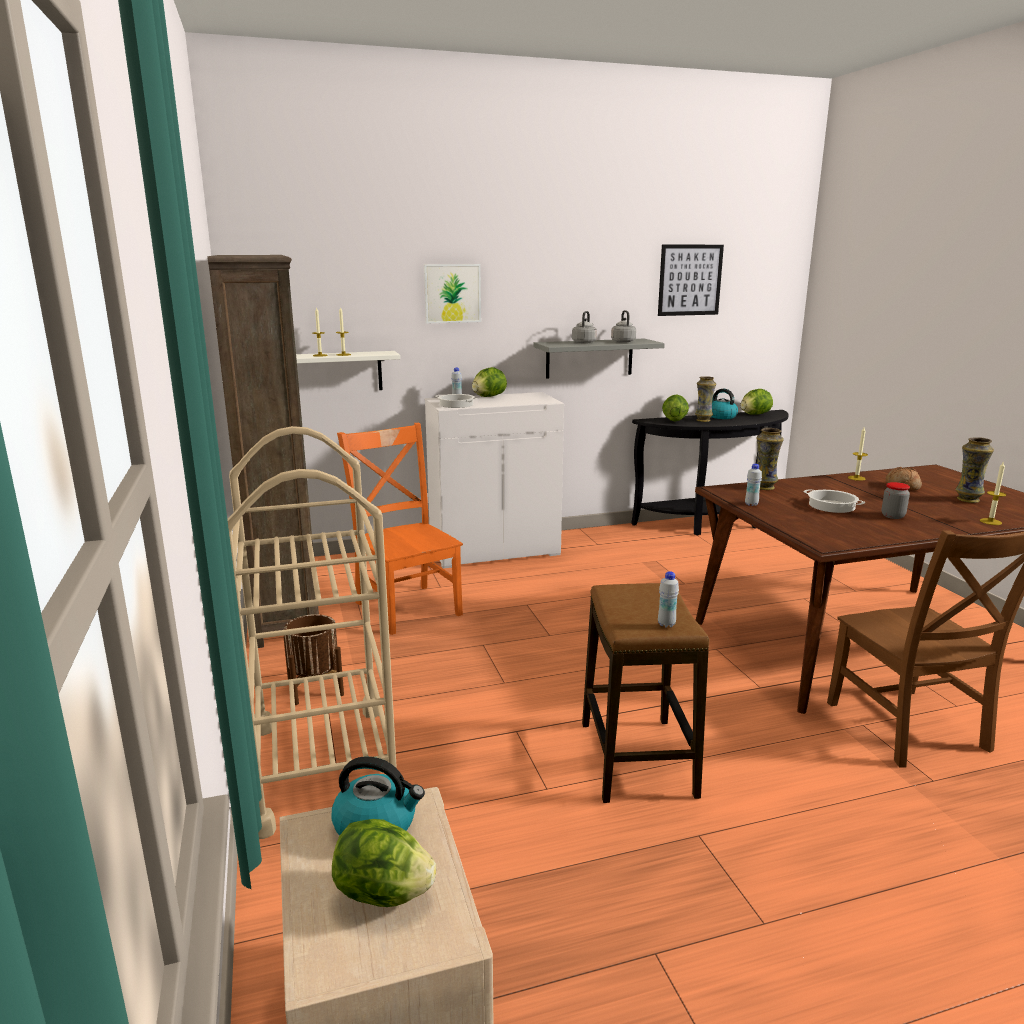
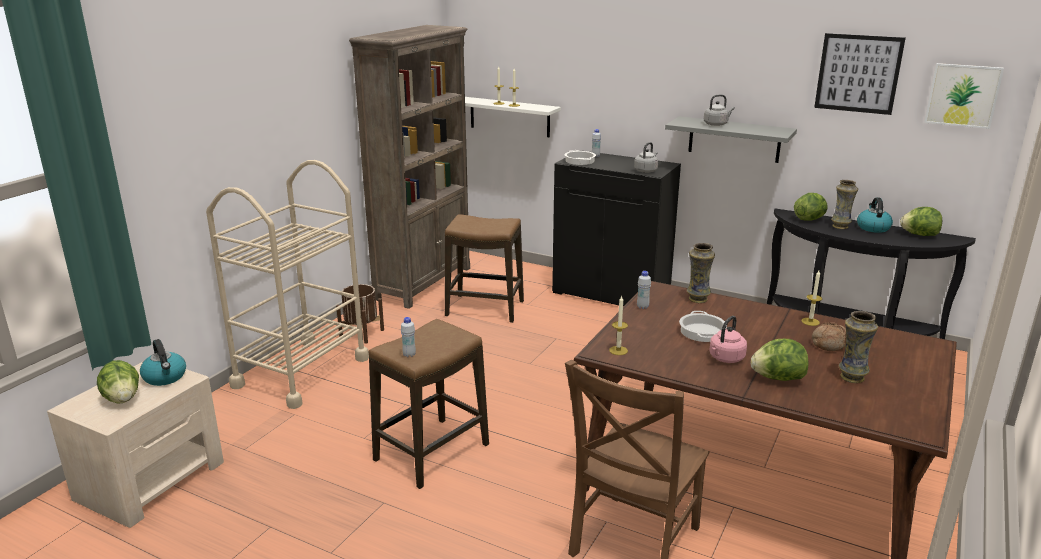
camera: 45 degrees right, 5 degrees up
(407, 606) = (485, 308): orange chair -> stool
(452, 293) = (609, 64): picture -> picture (963, 95)
(488, 396) = (624, 159): lettuce -> lettuce (777, 378)
(494, 550) = (612, 293): white cabinet -> black cabinet
(622, 341) = (755, 129): grey kettle -> grey kettle (646, 170)
(893, 516) = (725, 358): jar -> pink kettle
(990, 522) = (799, 399): candle -> candle (618, 350)

